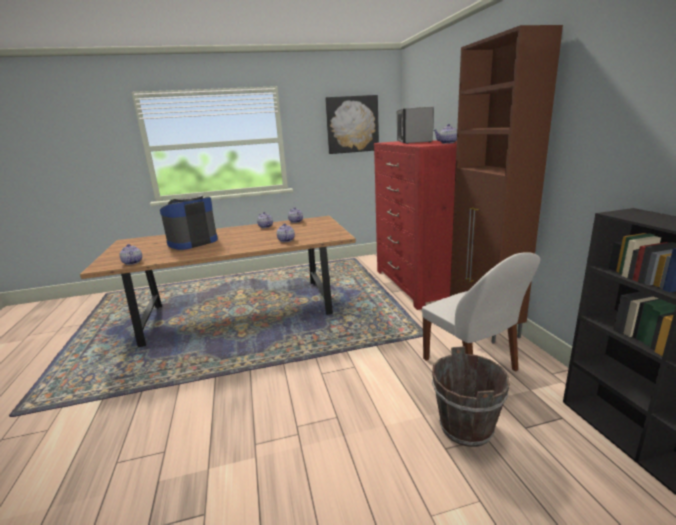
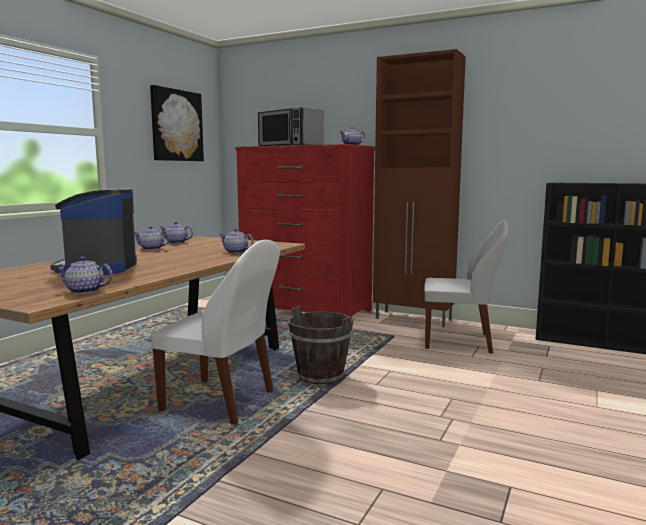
camera: 50 degrees left, 10 degrees down
(232, 341) = (221, 402): none -> white chair
(465, 427) = (525, 368): brown bucket -> brown bucket (320, 376)

